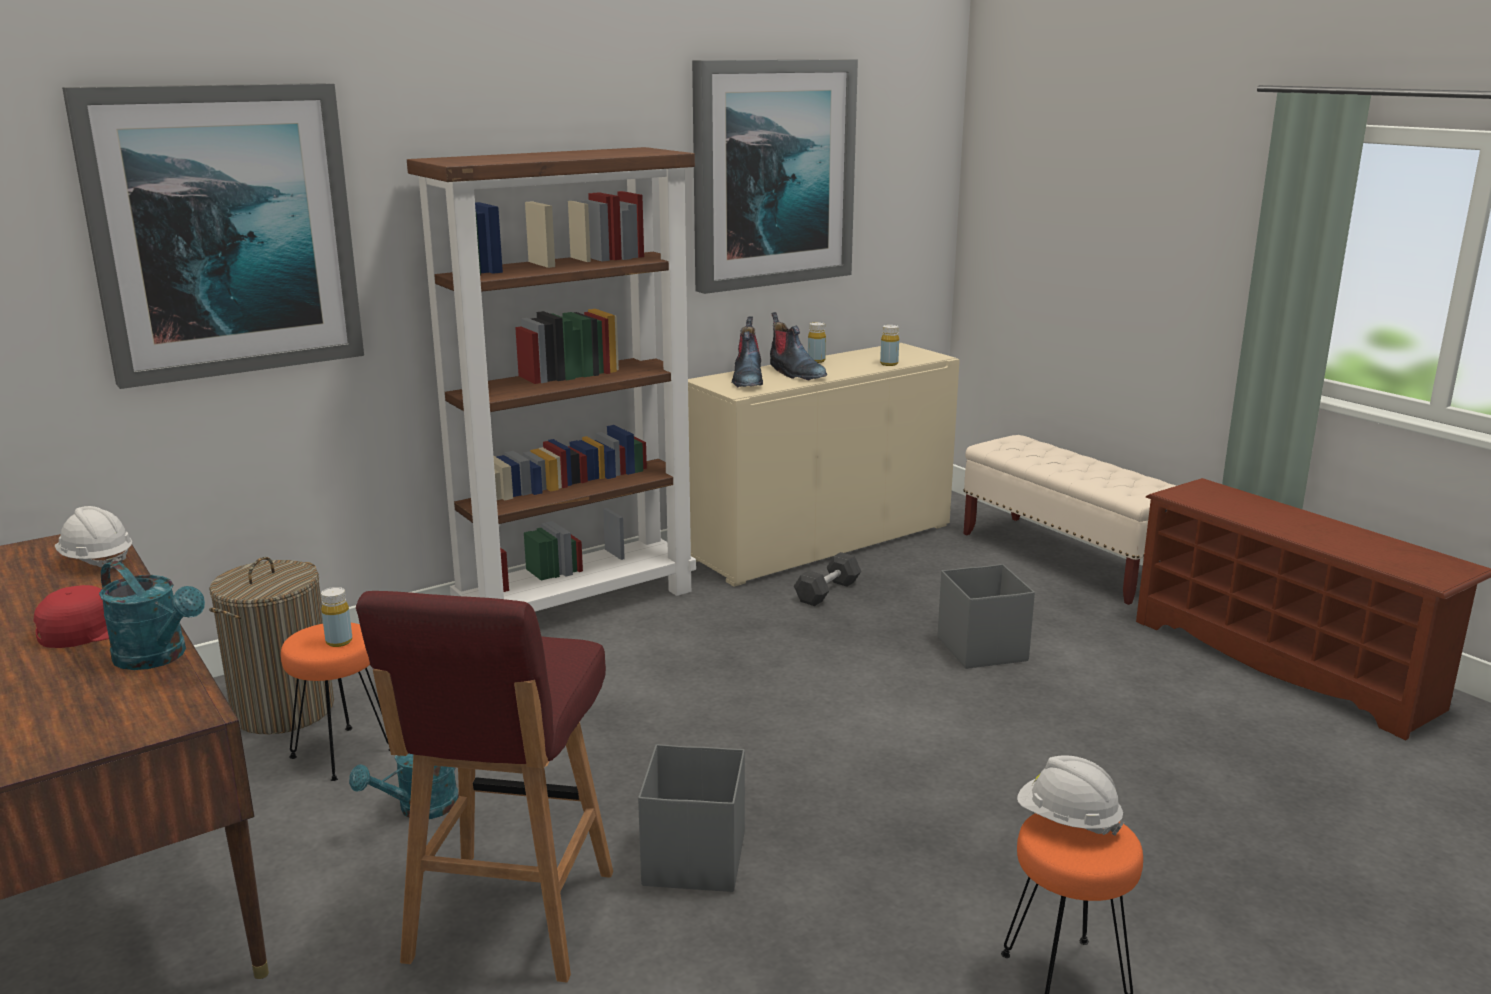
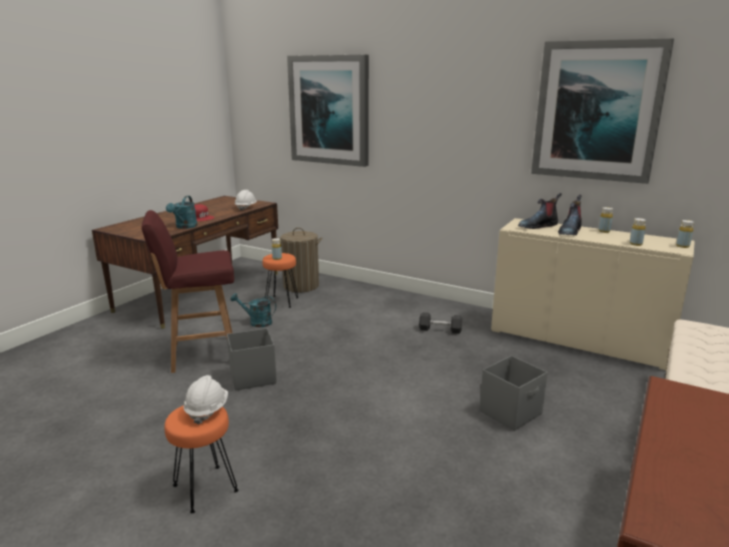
camera: 65 degrees right, 0 degrees up
(578, 604) = (429, 305): brown bookcase -> none
(827, 592) = (519, 354): grey dumbbell -> grey dumbbell (440, 330)
(918, 351) = (682, 246): none -> yellow bottle

